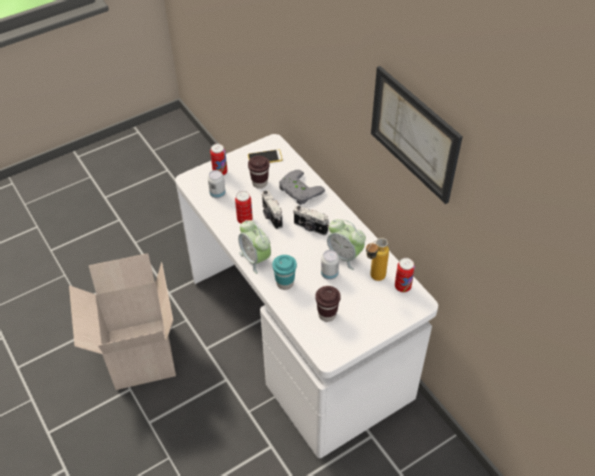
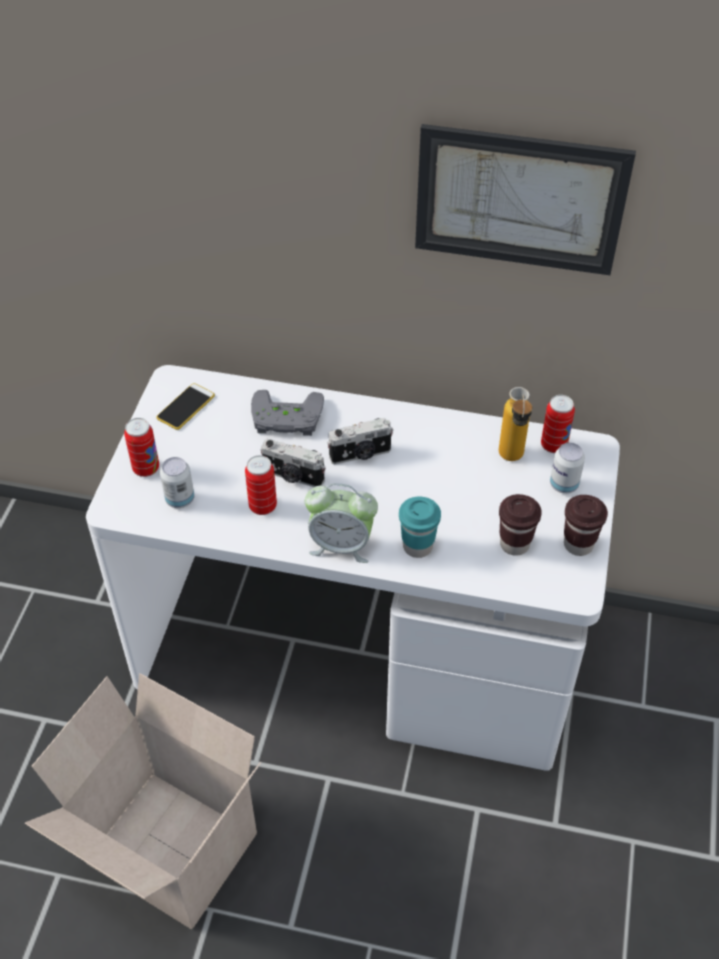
camera: 45 degrees left, 0 degrees up
(259, 183) = (222, 445): brown cup -> brown cup (578, 544)
(329, 274) = (455, 494): can -> can (564, 485)
(344, 256) = (445, 459): alarm clock -> none

